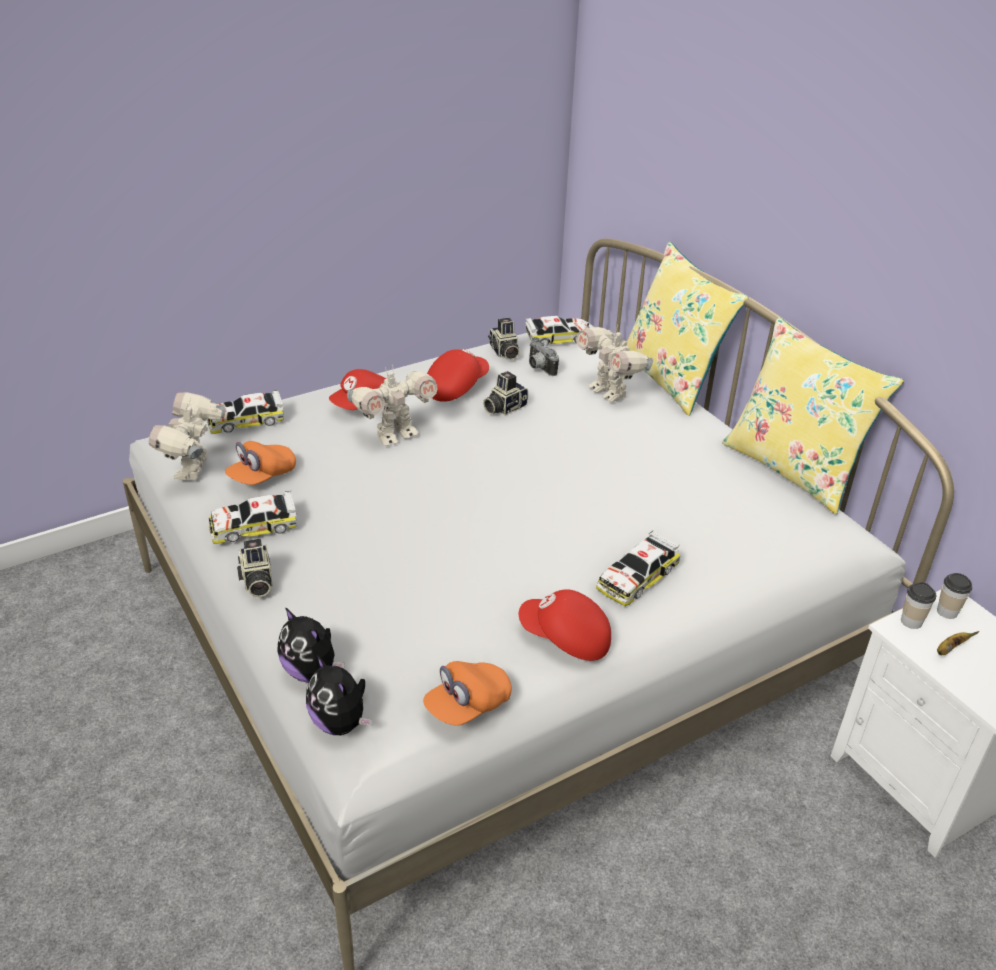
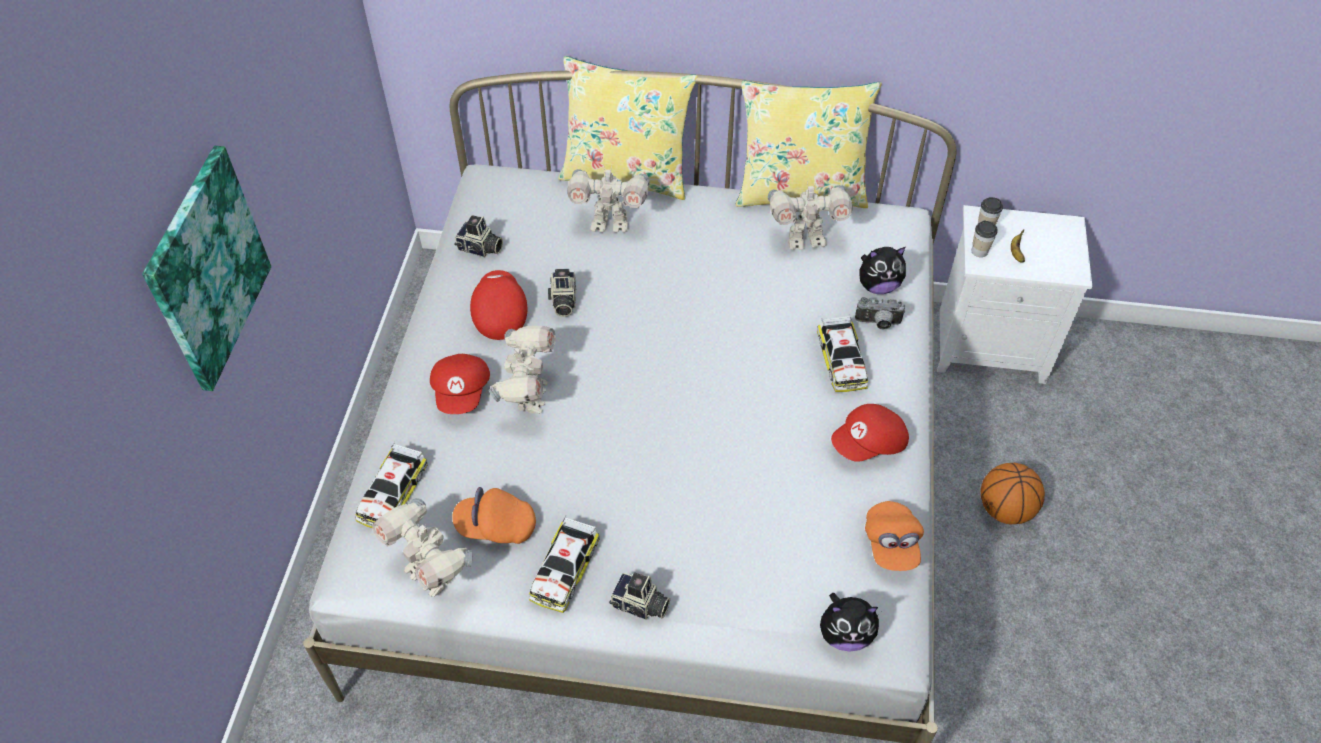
camera: 50 degrees left, 15 degrees up
(239, 174) = (206, 269): none -> picture
(262, 476) = (496, 526): orange cap -> orange cap turned 105 degrees clockwise
(312, 671) = (778, 623): plush toy -> plush toy (878, 286)
(539, 368) = (529, 242): camera -> camera (878, 324)
(558, 338) = (497, 200): toy car -> none
(737, 903) = (1005, 509): none -> basketball
(741, 494) = (805, 239): none -> toy robot

